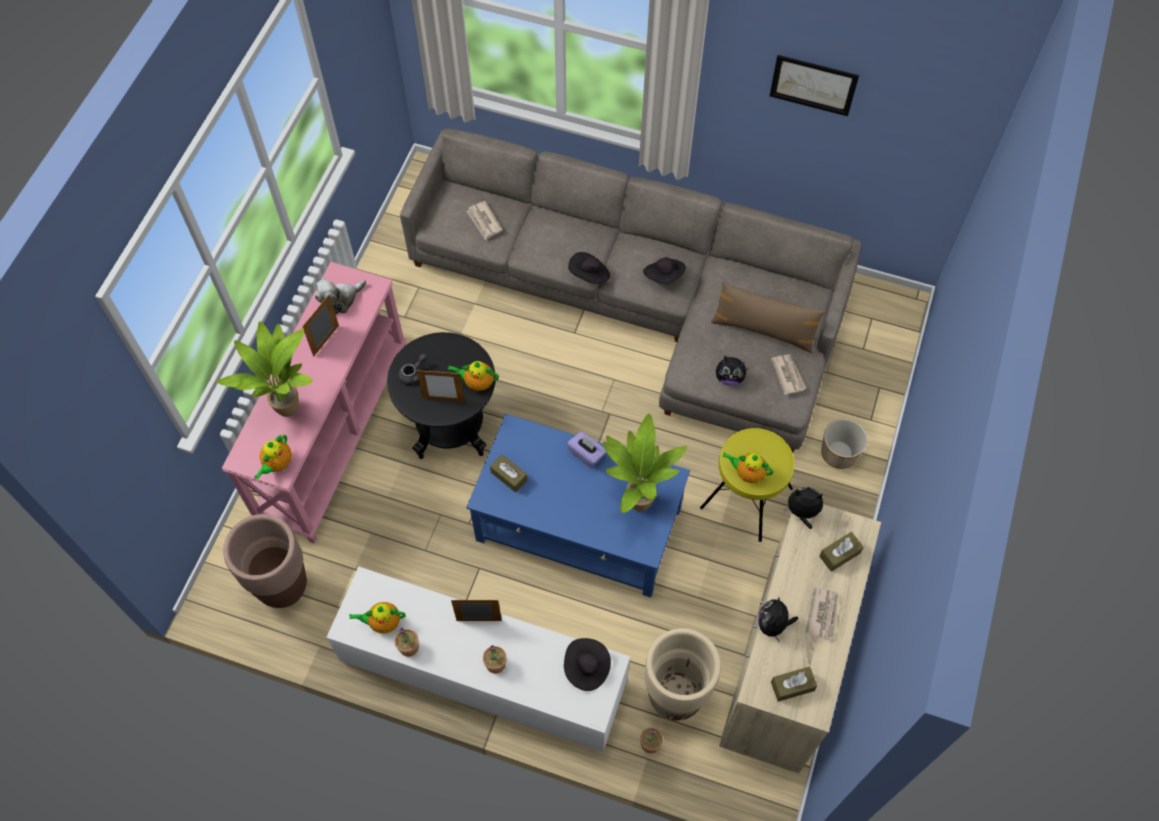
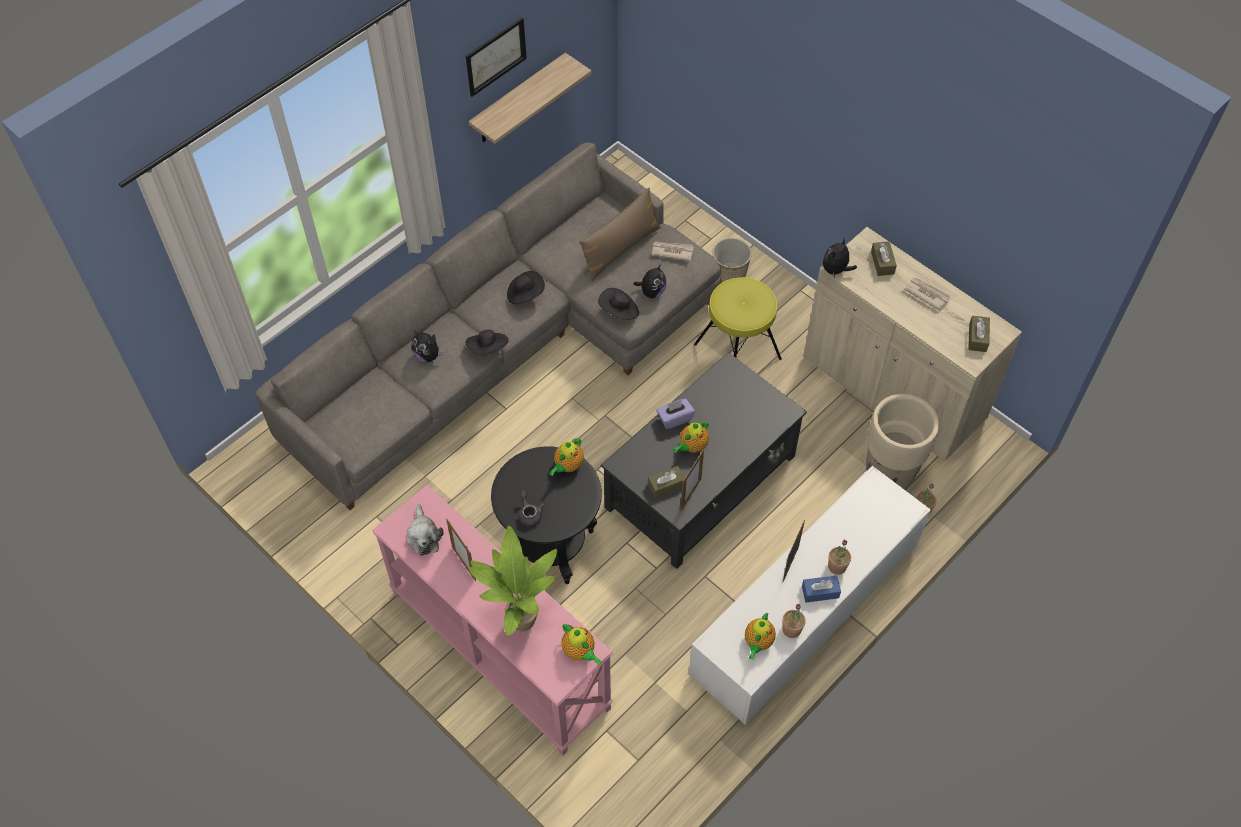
camera: 65 degrees left, 5 degrees down
(282, 586) = (642, 753): brown planter -> none
(443, 400) = (571, 499): picture frame -> picture frame (690, 494)
(460, 658) = (820, 592): none -> blue tissue box
(484, 222) = (378, 406): newspaper -> none
(580, 525) = (701, 481): blue coffee table -> black coffee table
(586, 668) = (869, 500): black hat -> black hat (619, 311)
(636, 501) = (738, 401): potted plant -> none
(747, 473) = (752, 313): teapot -> teapot (692, 446)
(773, 624) = (922, 328): plush toy -> plush toy (428, 355)
(825, 146) = (518, 100): none -> shelf

